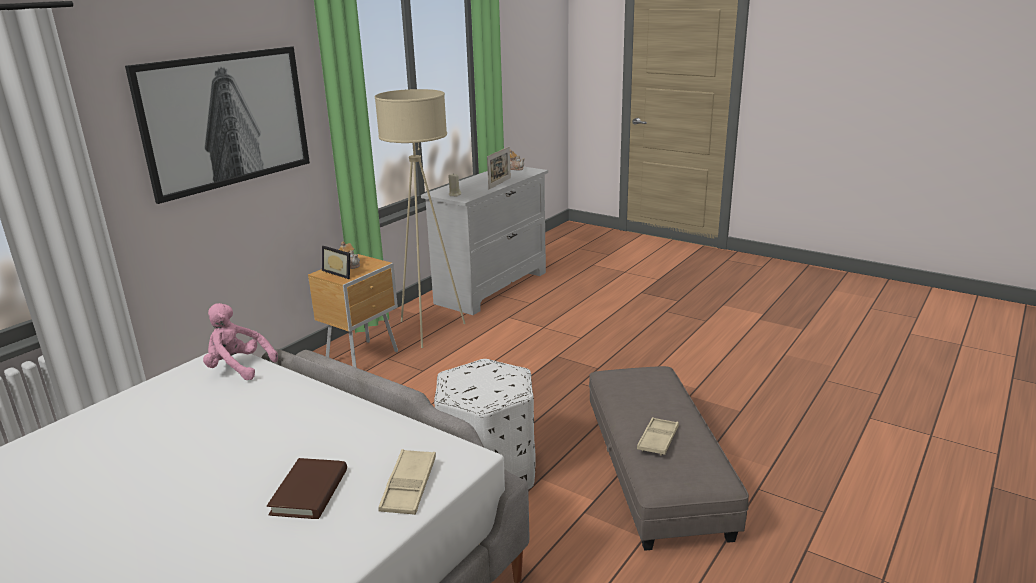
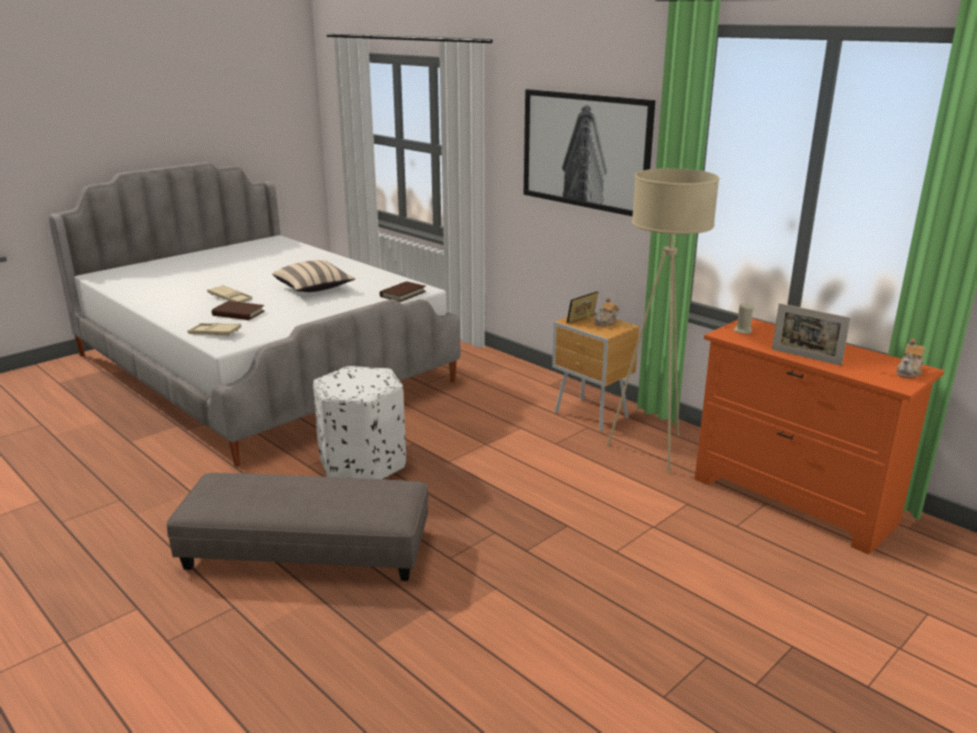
camera: 100 degrees right, 0 degrees up
(184, 448) = (314, 289): none -> beige pillow
(238, 368) = (403, 294): pink plush toy -> brown book
(492, 287) = (793, 500): white dresser -> orange dresser
(658, 440) = (268, 486): beige tray -> beige tray (230, 298)

